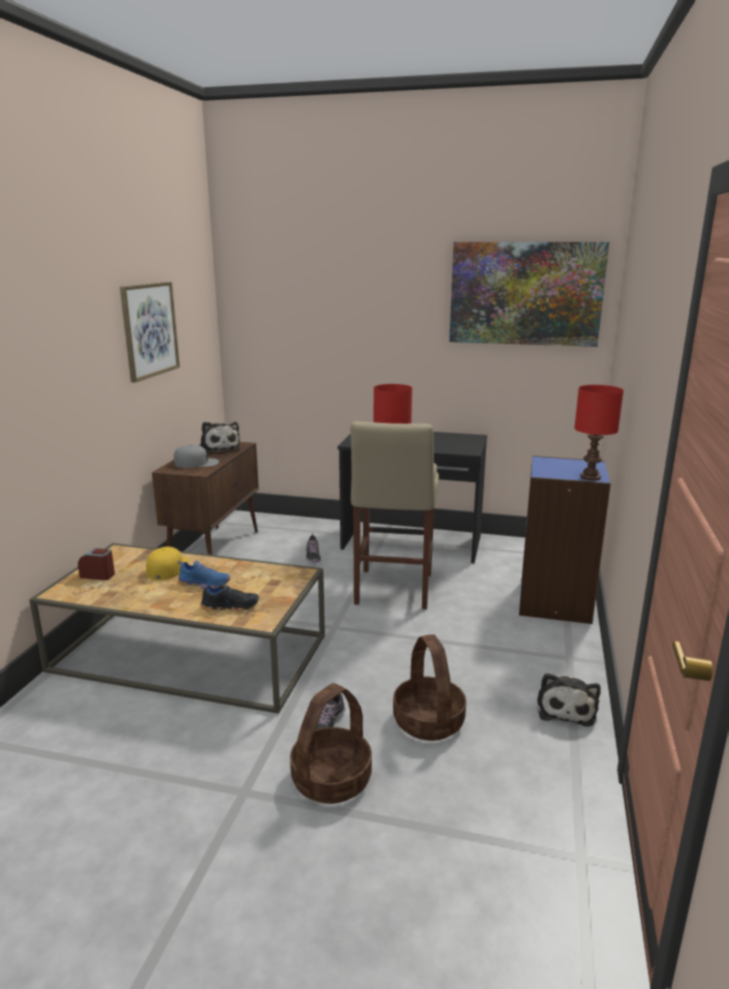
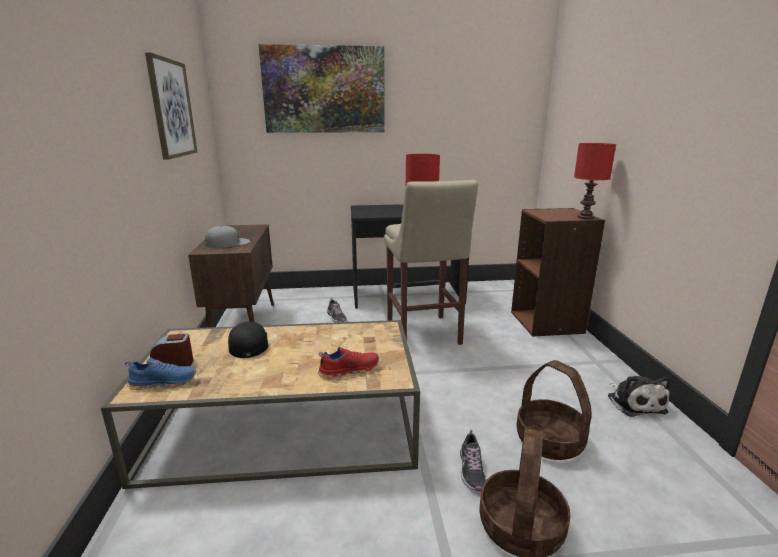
camera: 20 degrees left, 0 degrees up
(167, 568) = (249, 343): yellow cap -> black cap
(205, 583) = (302, 352): blue shoe -> blue shoe (164, 382)
(219, 448) = (238, 230): plush toy -> none
(230, 606) = (348, 370): black shoe -> red shoe
(525, 293) = (483, 87): picture -> picture (324, 90)
(556, 602) = (547, 322): blue bookcase -> brown bookcase

